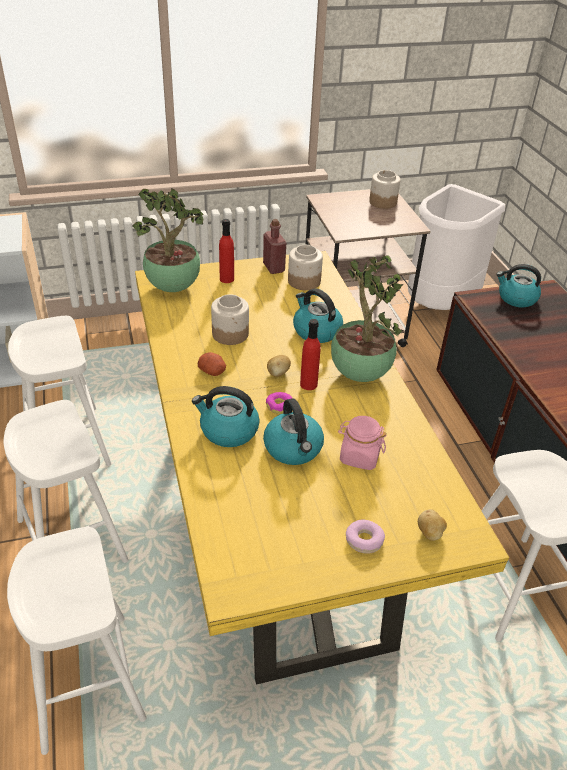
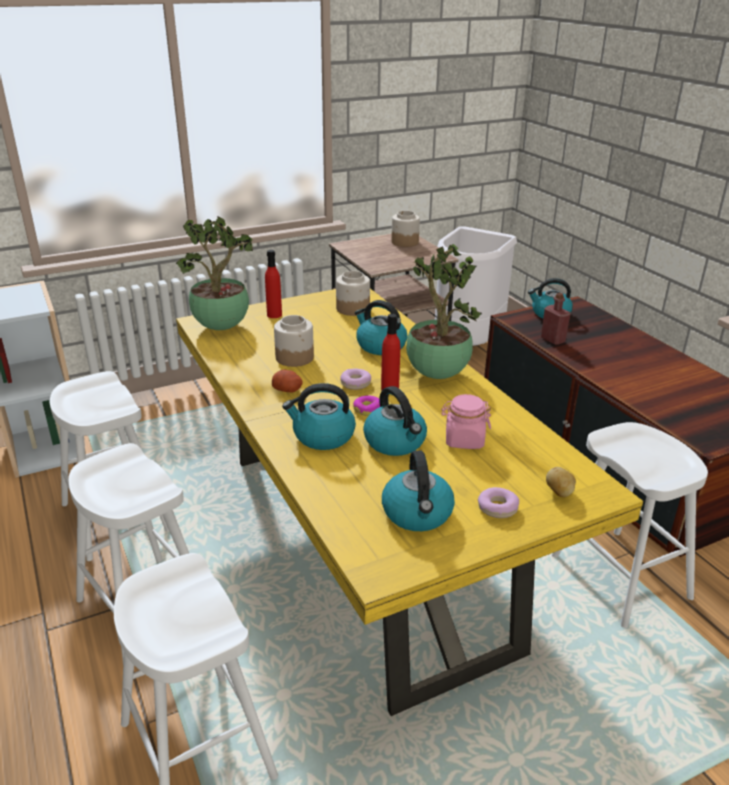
camera: 10 degrees left, 10 degrees down
(273, 268) = (318, 301): red bottle -> red bottle (553, 340)
(278, 373) = (356, 383): potato -> donut
(287, 533) = (417, 514): none -> kettle

